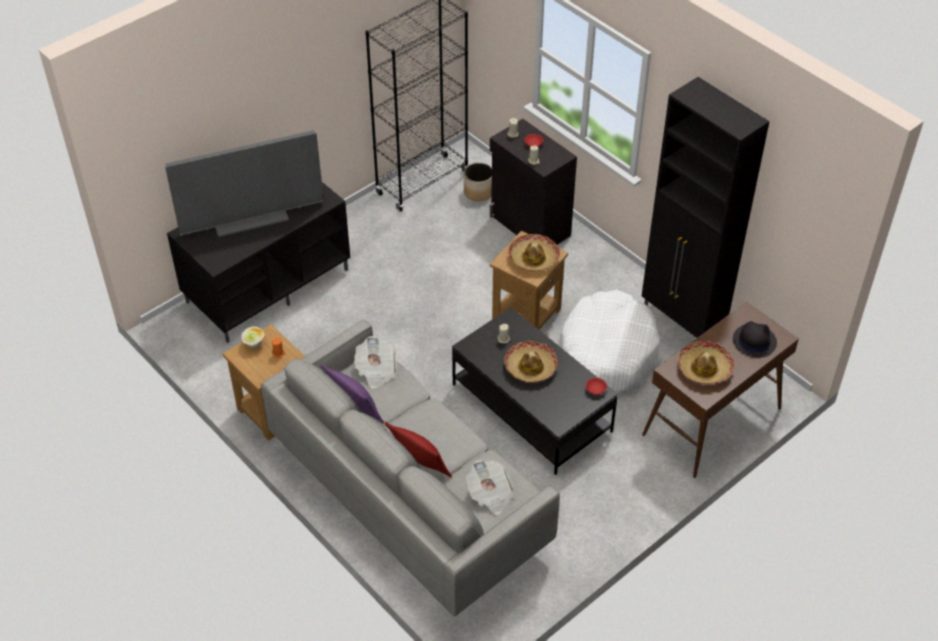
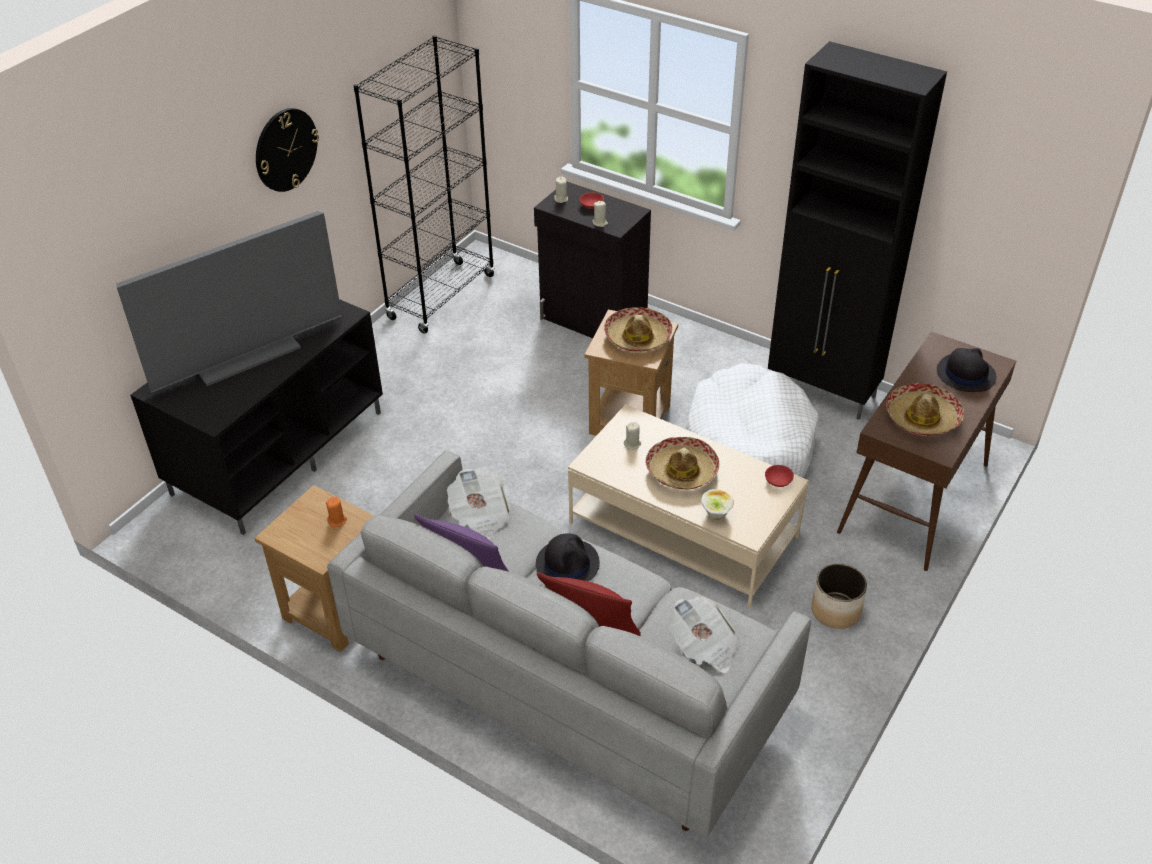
camera: 15 degrees left, 5 degrees down
(253, 344) = (297, 516): bowl -> bowl (715, 514)
(305, 74) = (285, 149): none -> wall clock
(422, 417) = (567, 563): none -> black hat
(478, 192) = (515, 295): planter -> planter (835, 611)
(531, 408) = (682, 530): black coffee table -> beige coffee table

